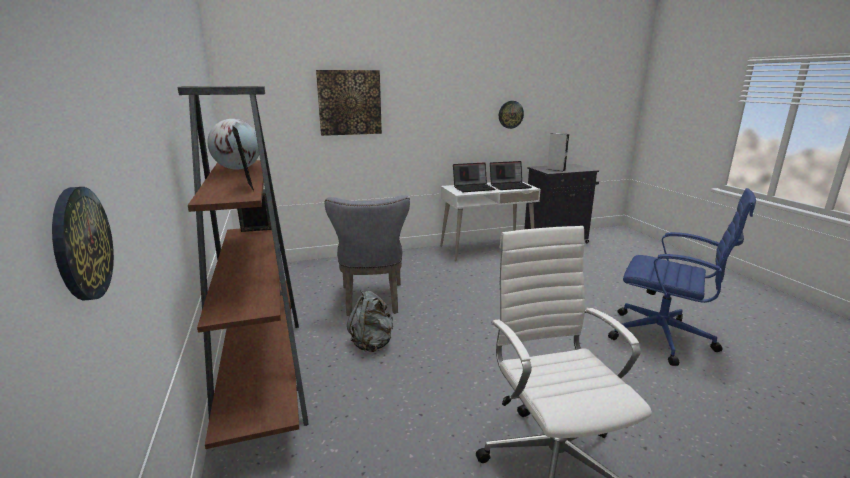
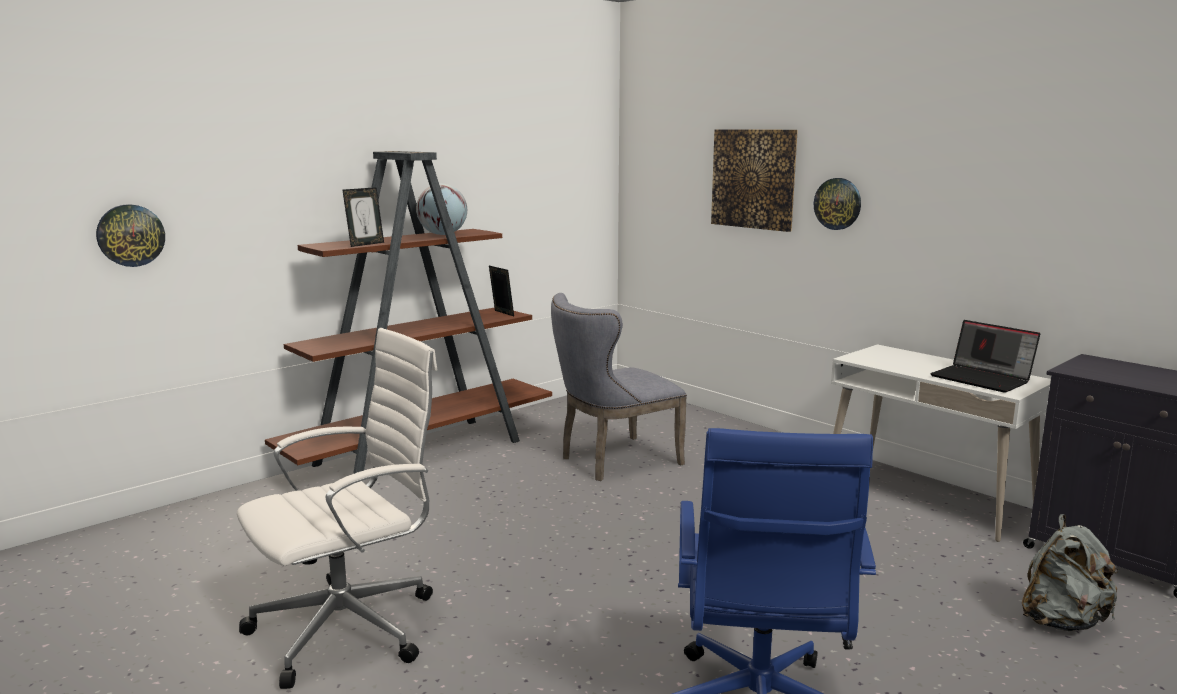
camera: 65 degrees right, 5 degrees down
(372, 343) = (512, 485): grey backpack -> grey backpack (1061, 621)
(474, 188) = (906, 361): laptop -> none
(510, 114) = (1049, 226): wall clock -> wall clock (837, 203)
(556, 169) = (1110, 373): grey speaker -> none

